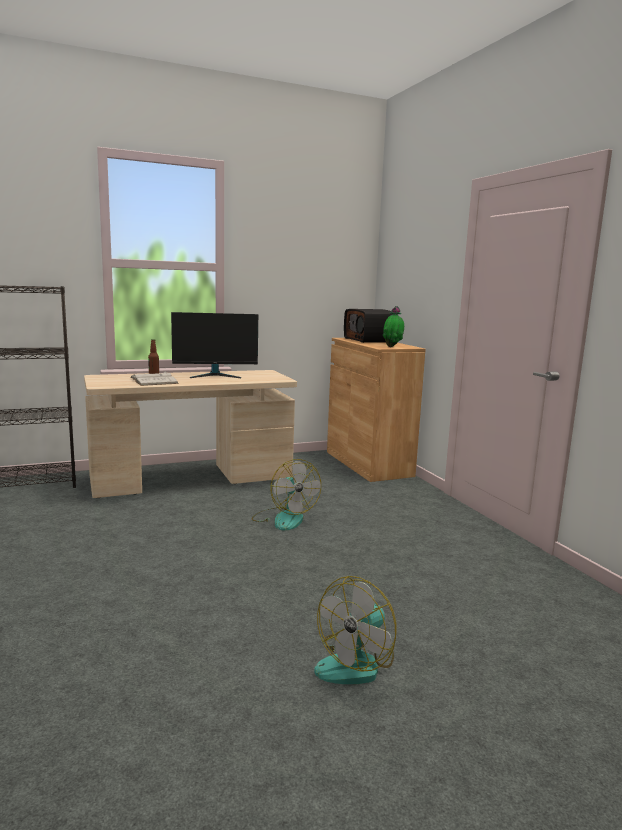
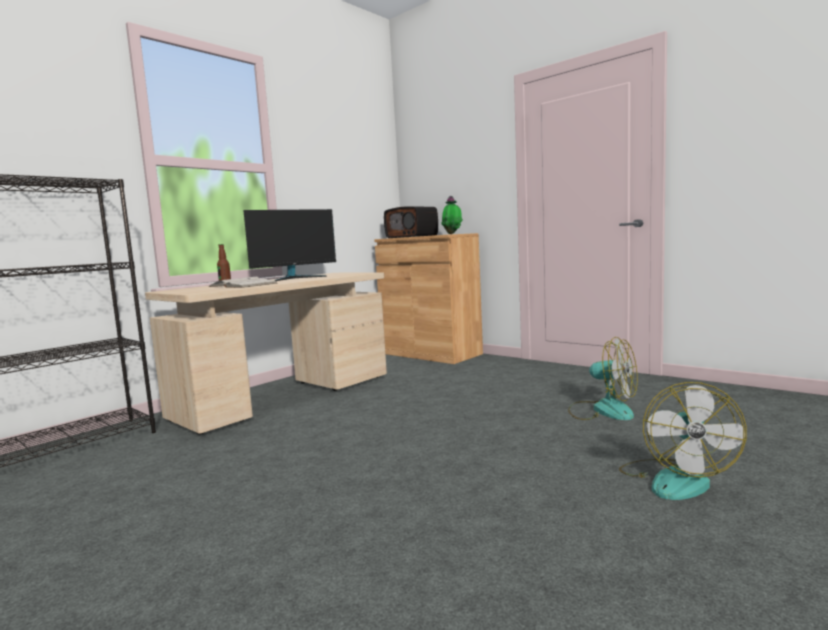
camera: 25 degrees left, 5 degrees down
(284, 518) = (428, 402): fan -> fan (602, 410)

